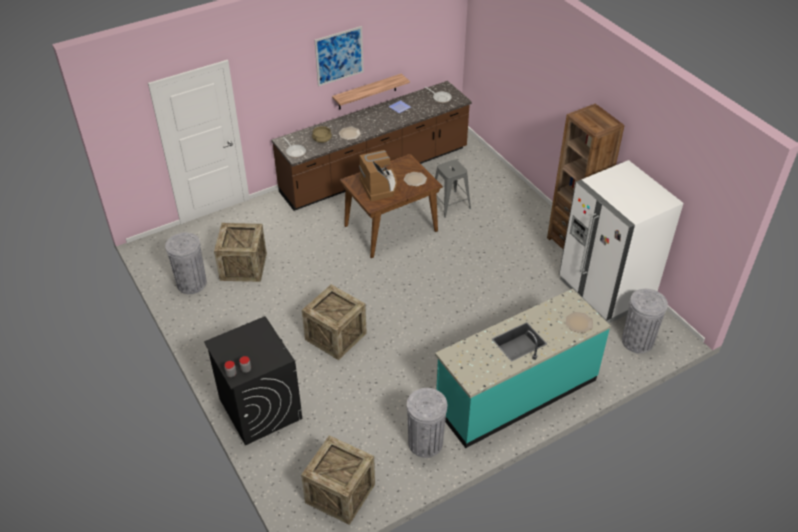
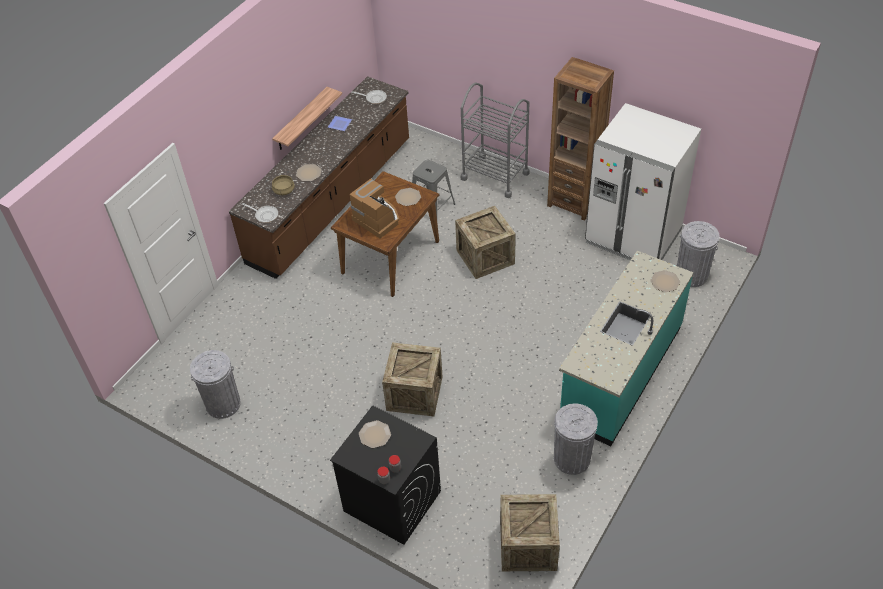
camera: 25 degrees left, 5 degrees up
(243, 266) = (266, 362): crate -> crate (485, 257)
(250, 338) = (375, 435): none -> plate
(339, 56) = (271, 92): picture -> none
(519, 199) = (495, 176): none -> grey cart

